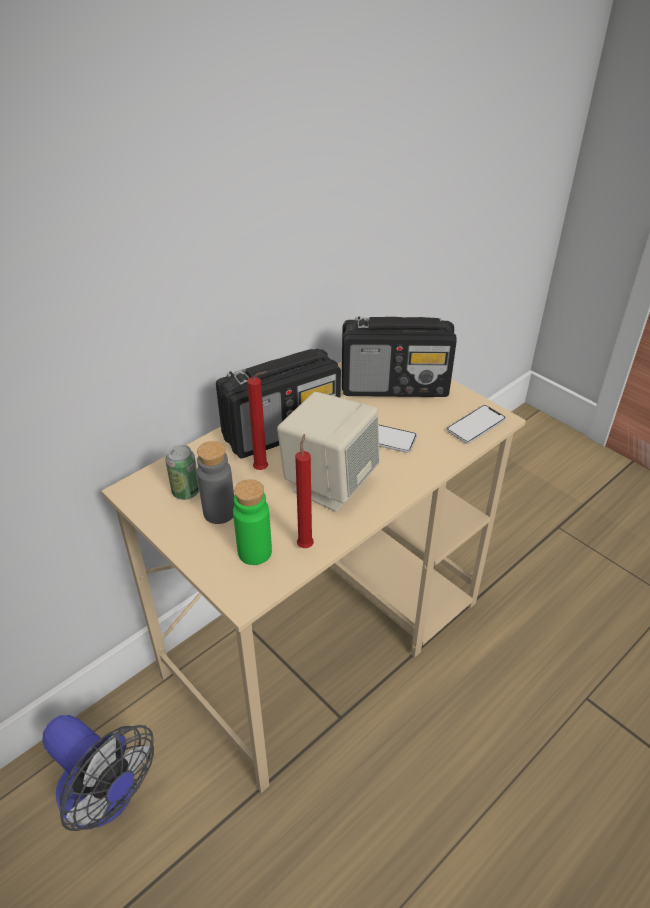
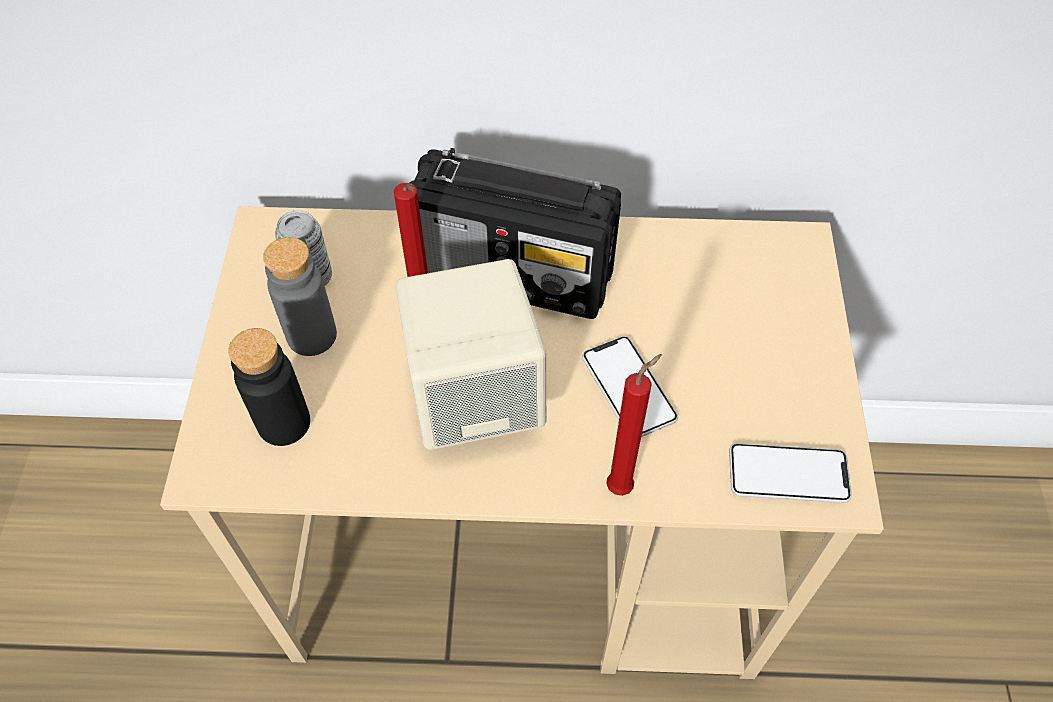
camera: 45 degrees right, 15 degrees up
(106, 798) = (169, 529): fan -> none
(254, 552) = (284, 423): green bottle -> black bottle
(305, 544) = (346, 463): red candle -> red candle (623, 485)
(396, 386) = (751, 317): radio -> none

